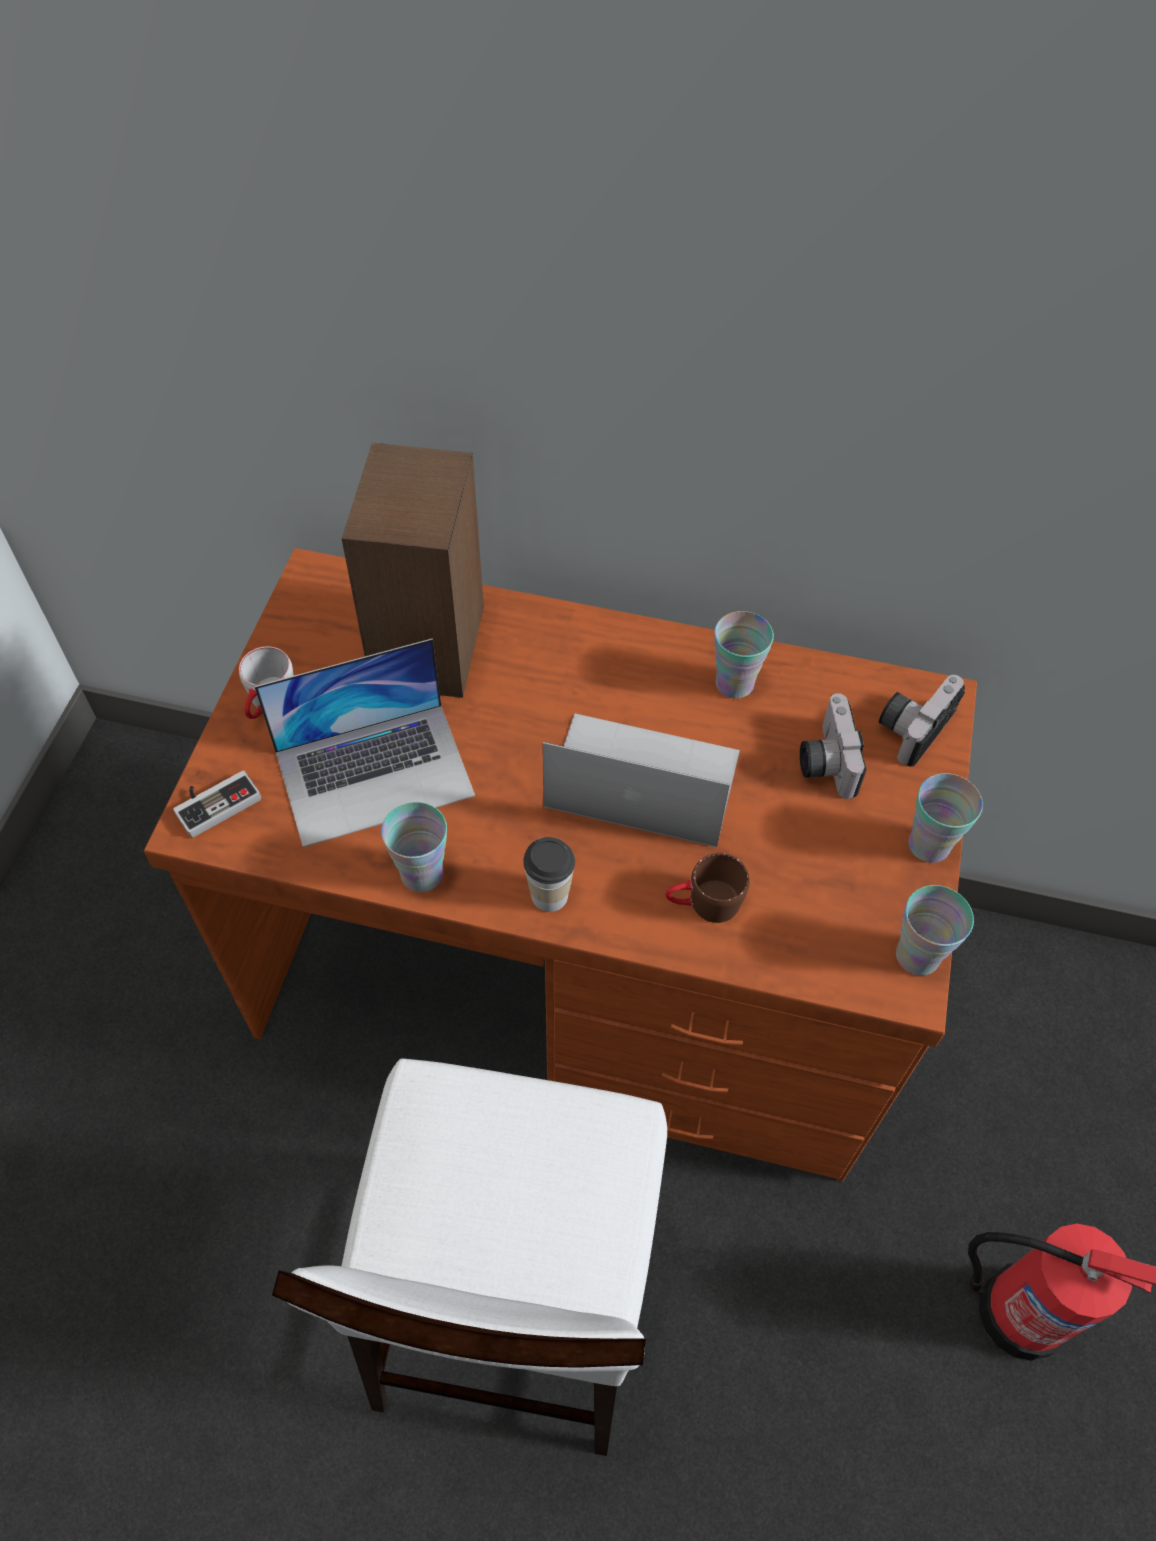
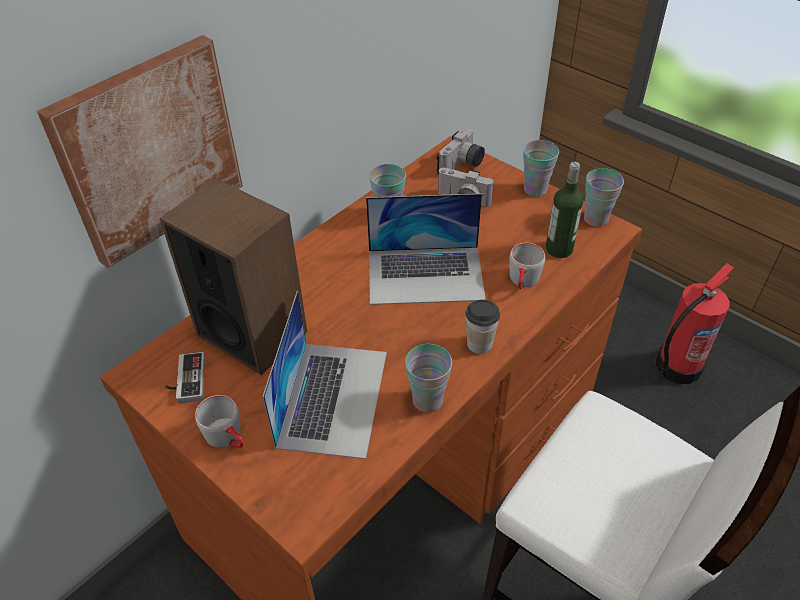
camera: 60 degrees left, 10 degrees down
(215, 801) = (290, 500): game controller -> game controller (185, 380)
(430, 368) = (149, 151): none -> picture
(642, 779) = (426, 274): laptop -> laptop turned 135 degrees counterclockwise
(703, 904) = (523, 282): brown mug -> grey mug
(807, 927) = (559, 249): none -> bottle
(912, 726) = (462, 166): camera -> camera turned 120 degrees counterclockwise

